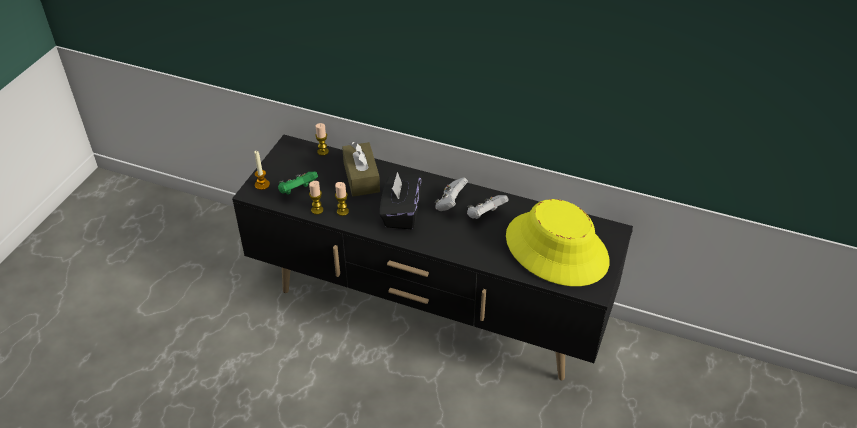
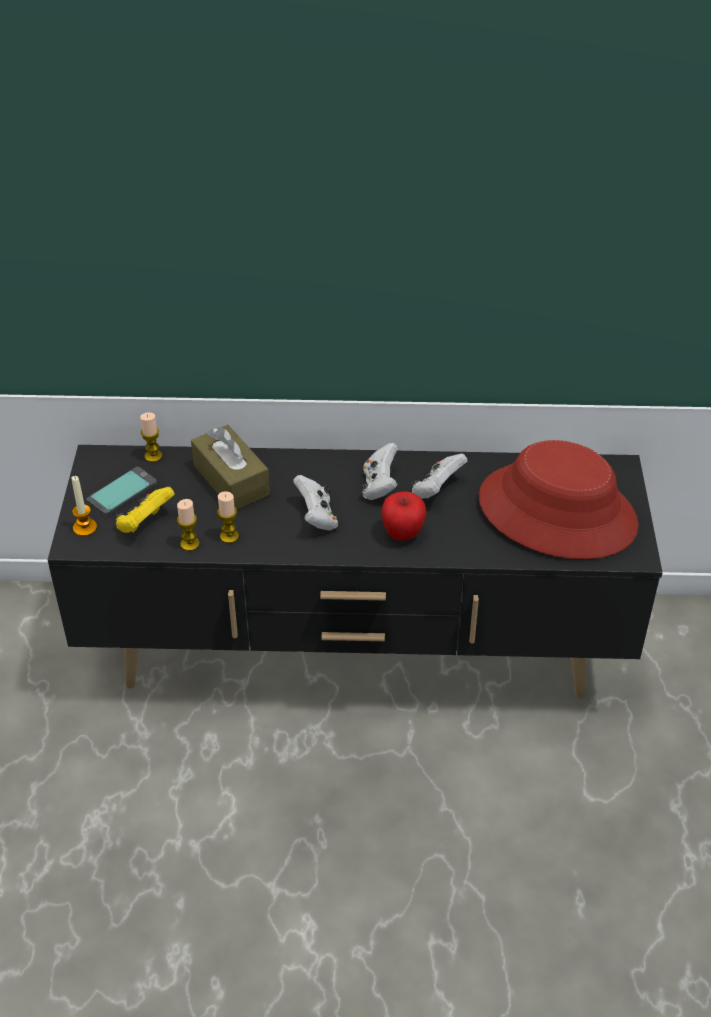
camera: 20 degrees left, 0 degrees up
(294, 169) = (122, 492): none -> phone
(297, 191) = (145, 523): green game controller -> yellow game controller
(401, 213) = (317, 517): black tissue box -> white game controller
(449, 237) = (402, 534): none -> apple
(557, 249) = (557, 512): yellow hat -> red hat

